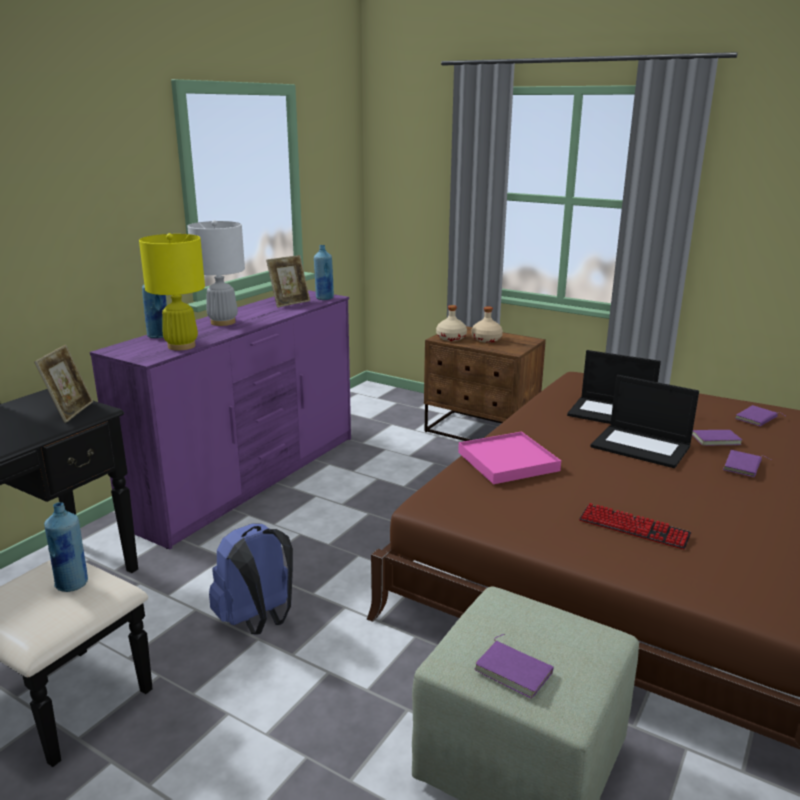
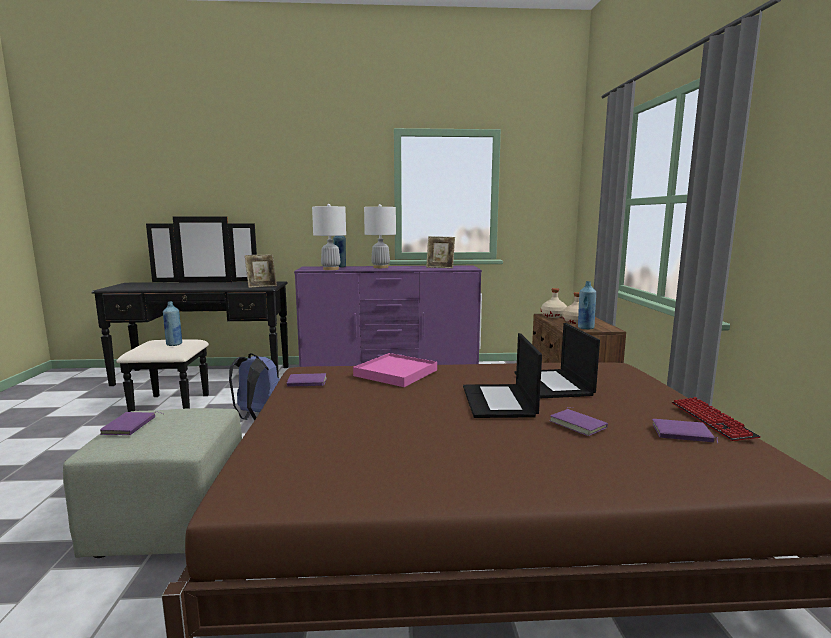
camera: 55 degrees right, 10 degrees down
(182, 346) = (331, 269): yellow table lamp -> white table lamp
(324, 298) = (465, 268): blue bottle -> blue bottle (585, 328)
(633, 528) = (338, 422): keyboard -> keyboard (711, 420)
(744, 466) = (538, 445): purple book -> purple book (307, 383)

